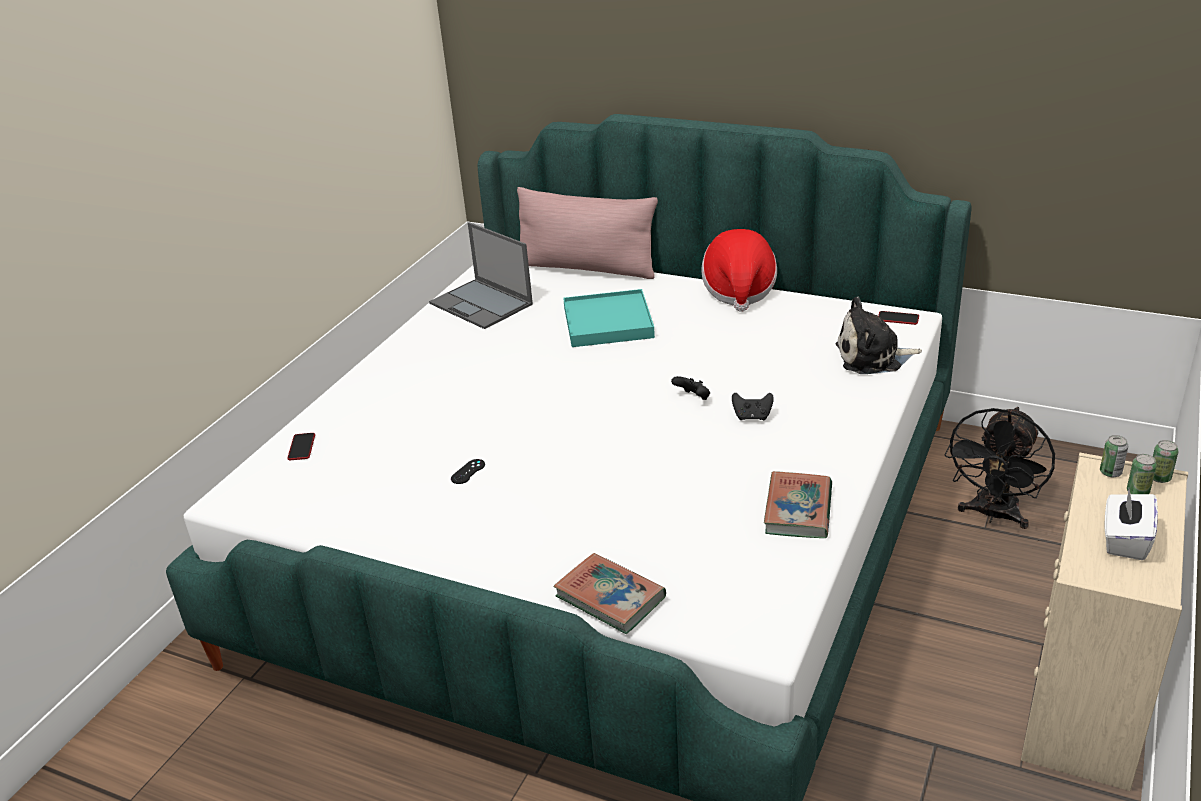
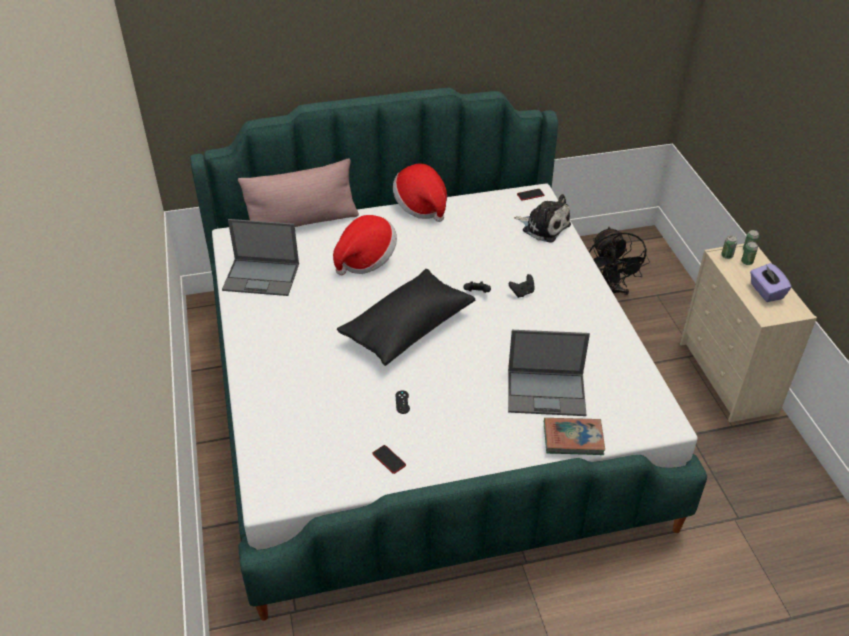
camera: 40 degrees left, 10 degrees up
(301, 447) = (269, 437): phone -> phone (389, 459)
(567, 403) = (407, 328): none -> black pillow
(607, 322) = (366, 260): turquoise tray -> hat
(645, 534) = (547, 392): none -> laptop
(798, 510) = (605, 341): book -> none
(873, 357) = (543, 227): plush toy -> plush toy turned 105 degrees counterclockwise
(1124, 540) = (766, 291): white tissue box -> purple tissue box

